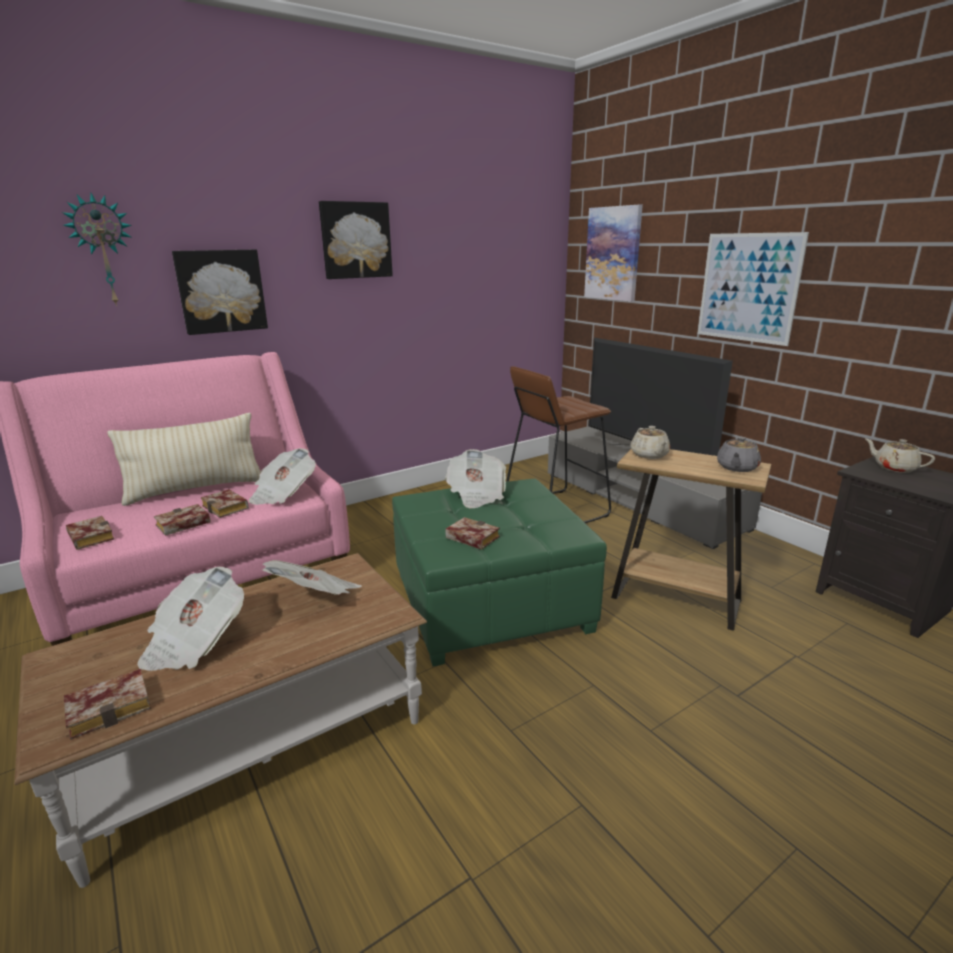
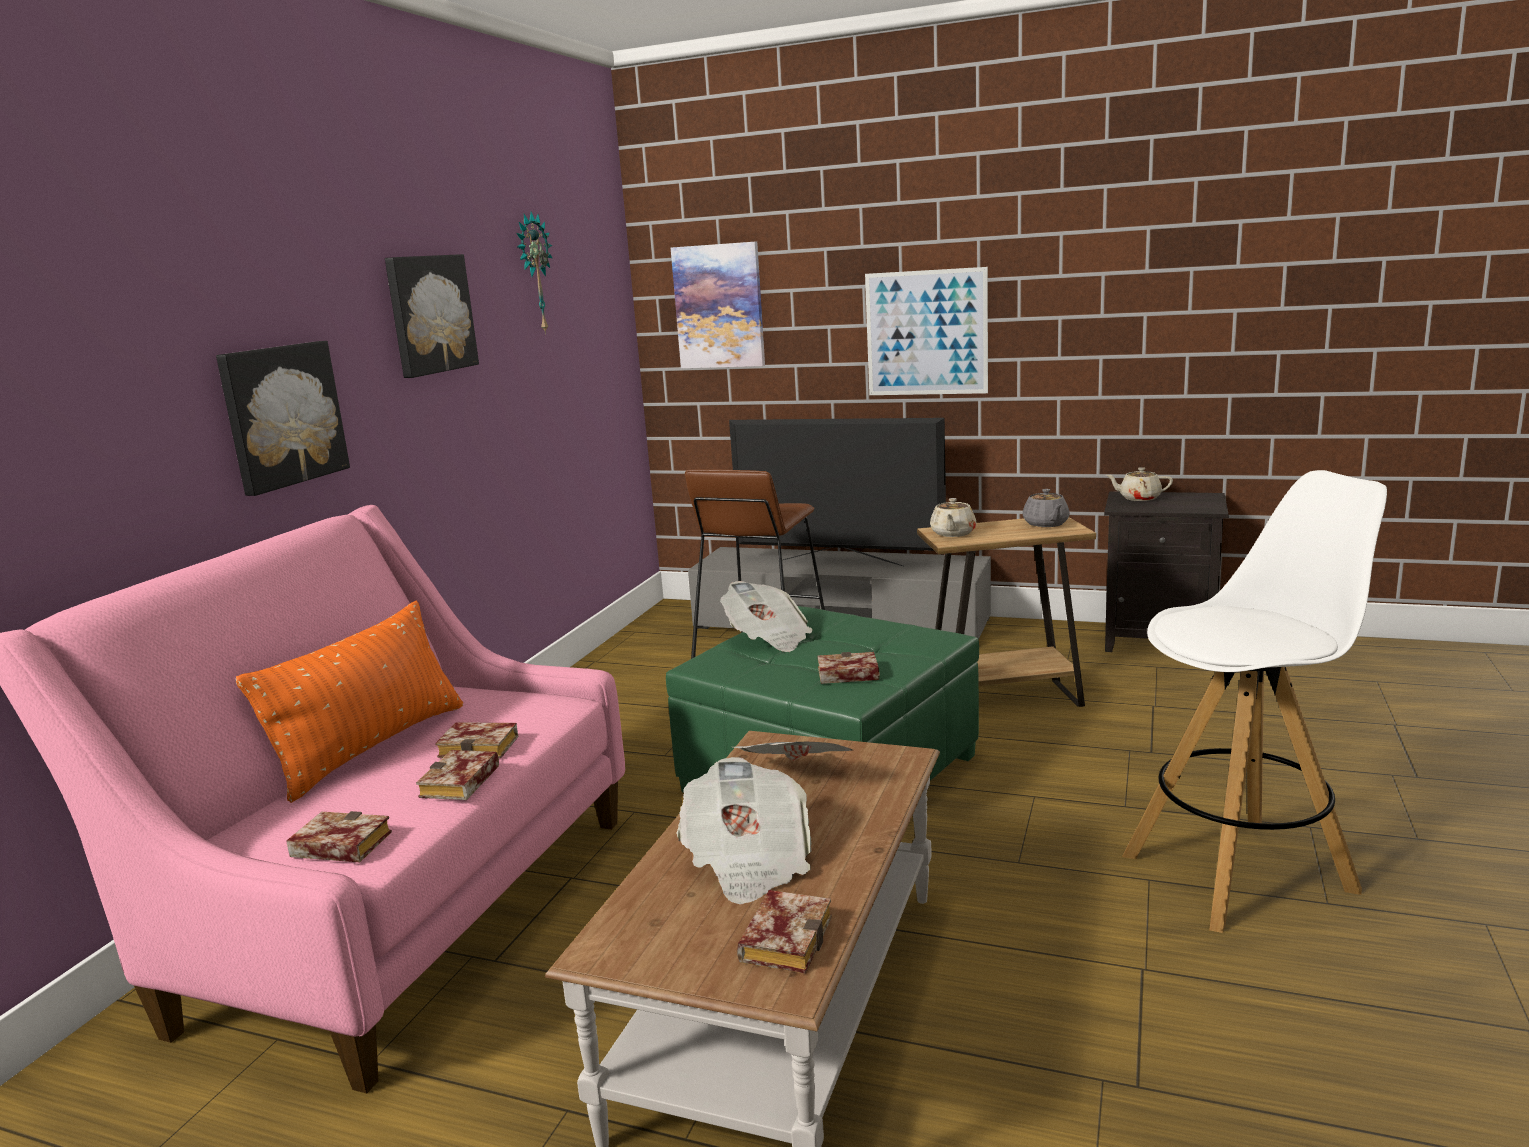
camera: 35 degrees left, 5 degrees down
(103, 250) = (123, 365): wall clock -> wall clock (533, 273)
(196, 489) = (371, 748): beige pillow -> orange pillow
(283, 494) = (529, 709): newspaper -> none
(649, 455) = (953, 533): beige teapot -> beige teapot turned 60 degrees clockwise
(667, 849) = (1240, 872): none -> white stool

